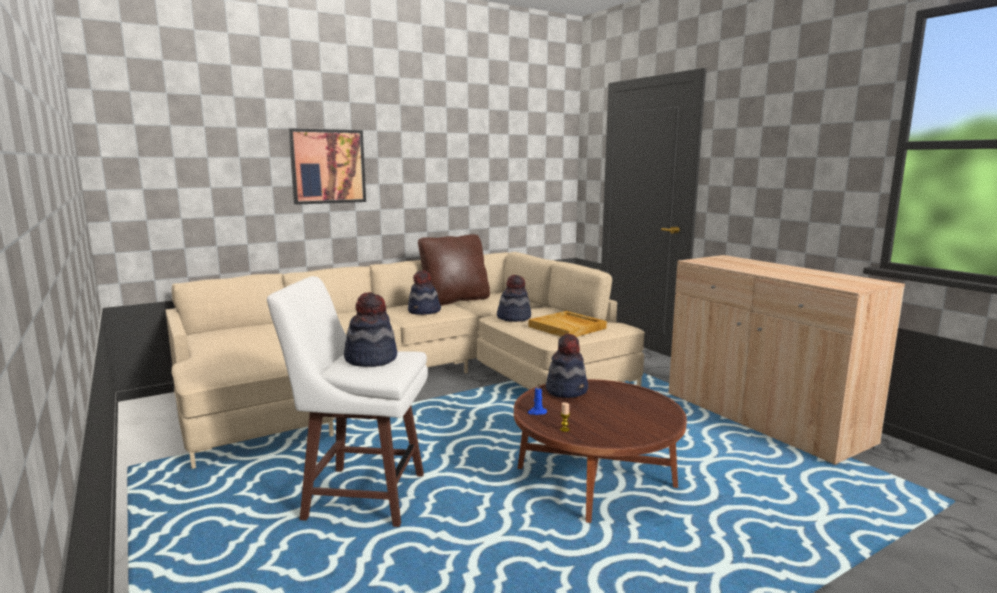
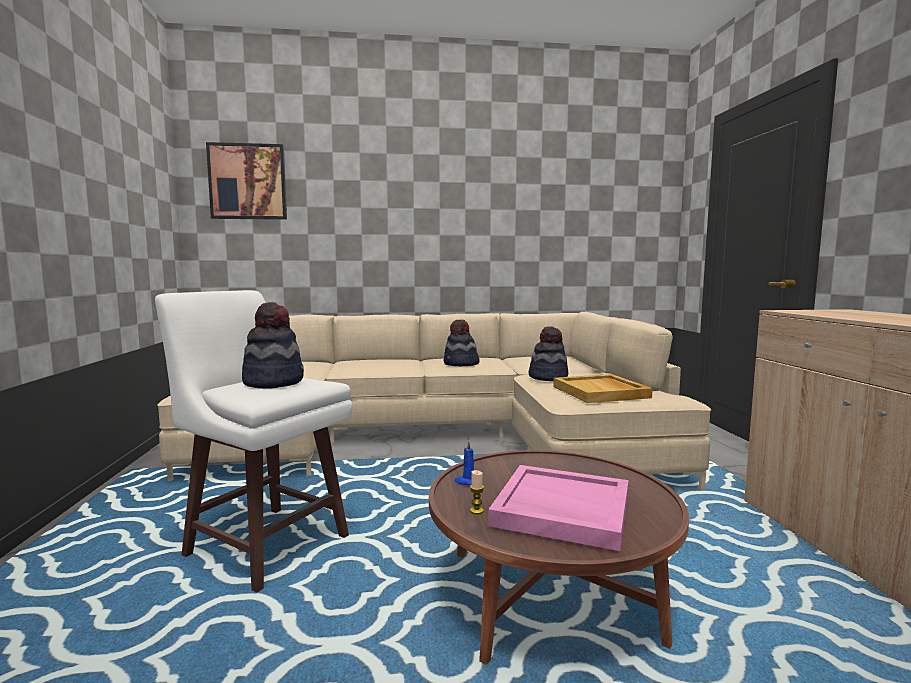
camera: 25 degrees right, 5 degrees down
(328, 166) = (388, 216): picture -> picture (248, 182)
(455, 300) = (507, 358): brown pillow -> none
(567, 390) = (536, 462): hat -> none
(613, 418) = (561, 509): none -> pink tray

